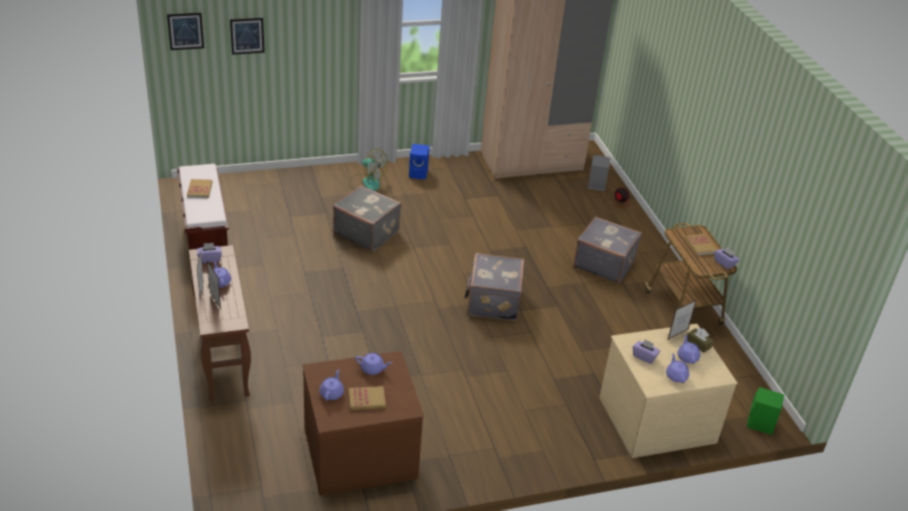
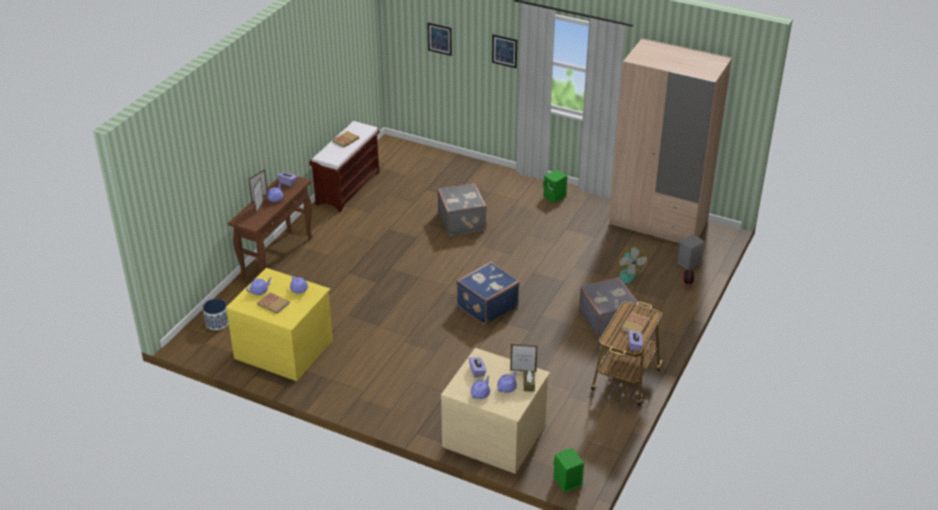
camera: 45 degrees right, 0 degrees up
(185, 31) = (397, 22): picture -> picture (504, 51)
(247, 467) = (217, 322): none -> planter
(360, 451) = (284, 348): brown dresser -> yellow dresser
(367, 182) = (508, 187): fan -> fan (625, 273)
(419, 173) = (555, 197): blue speaker -> green speaker
(492, 302) = (486, 306): grey suitcase -> blue suitcase

